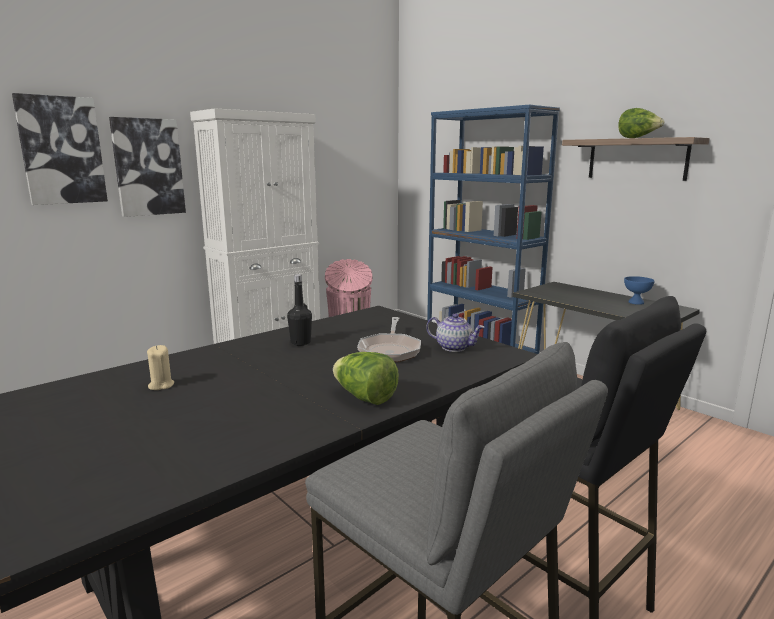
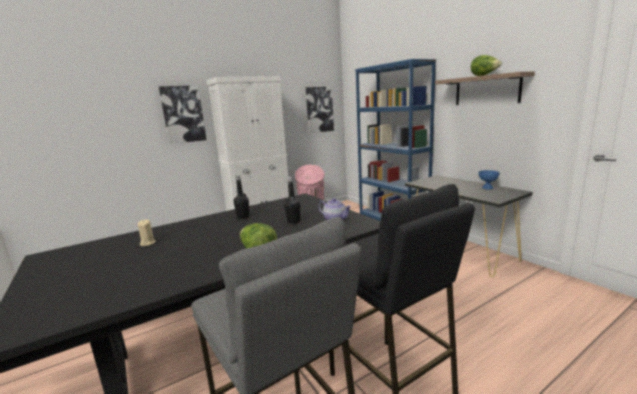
camera: 10 degrees right, 0 degrees up
(61, 150) = (132, 107): picture -> picture (319, 109)
(390, 350) = (293, 222): frying pan -> black bottle

